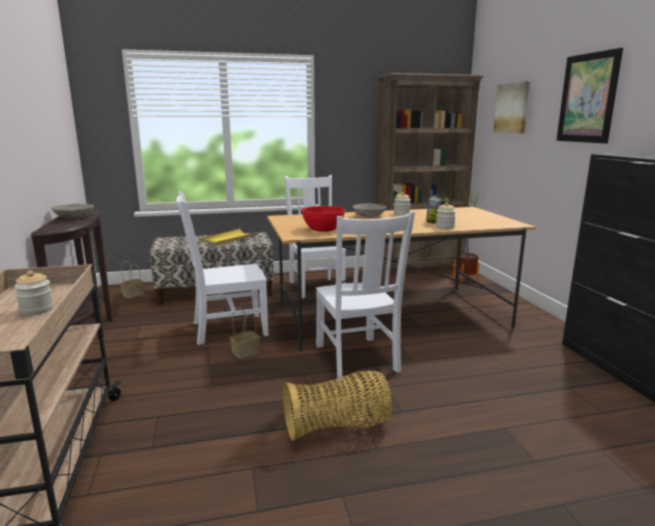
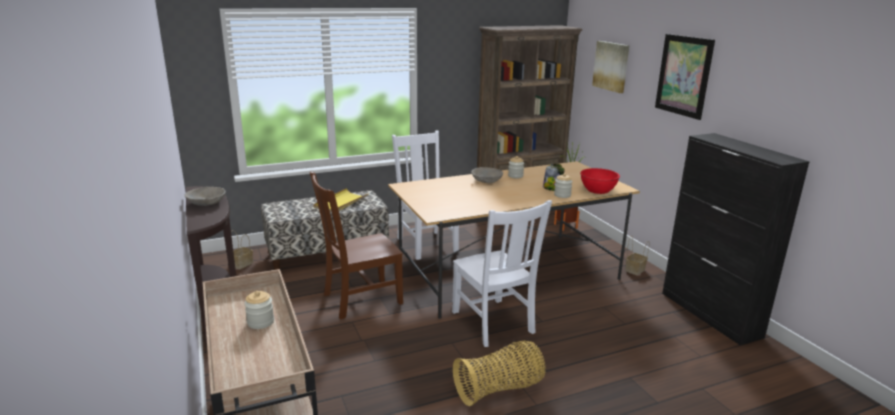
camera: 10 degrees left, 5 degrees up
(226, 329) = (359, 299): white chair -> brown chair
(246, 352) = (390, 323): basket -> basket (635, 270)
(323, 229) = (454, 203): red bowl -> red bowl (598, 190)

